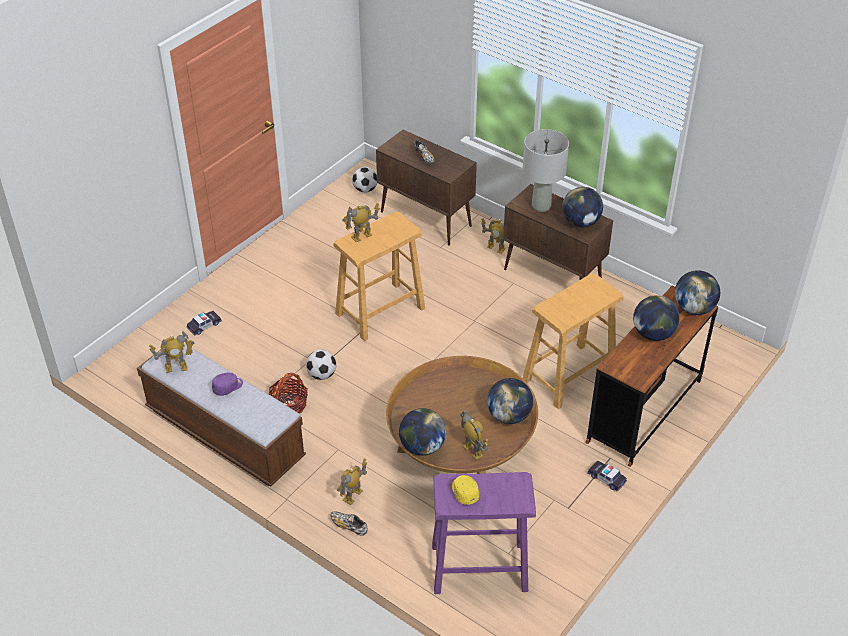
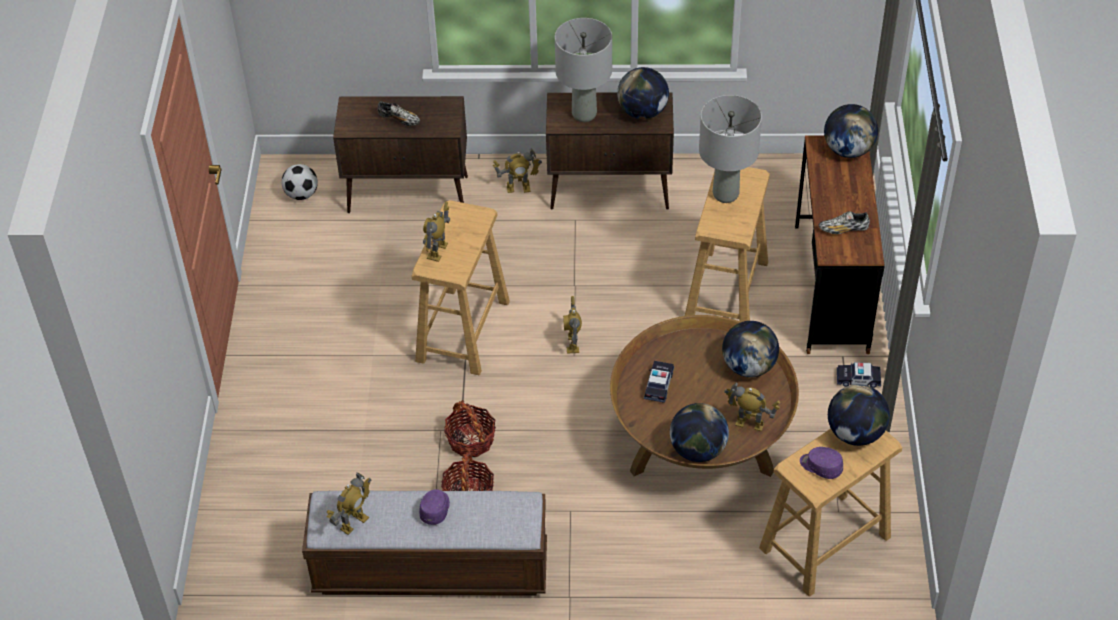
camera: 35 degrees left, 5 degrees up
(204, 325) = (277, 461): toy car -> toy car (659, 385)
(321, 375) = (470, 440): football -> basket
(348, 526) = (661, 584): shoe -> shoe (843, 229)
(353, 496) = (634, 550): toy robot -> toy robot (573, 343)
(464, 492) = (820, 466): yellow cap -> purple cap
(478, 567) = (824, 543): purple stool -> beige stool
(578, 293) = (726, 194): none -> grey table lamp
(653, 334) = (836, 198): globe -> globe (855, 433)

